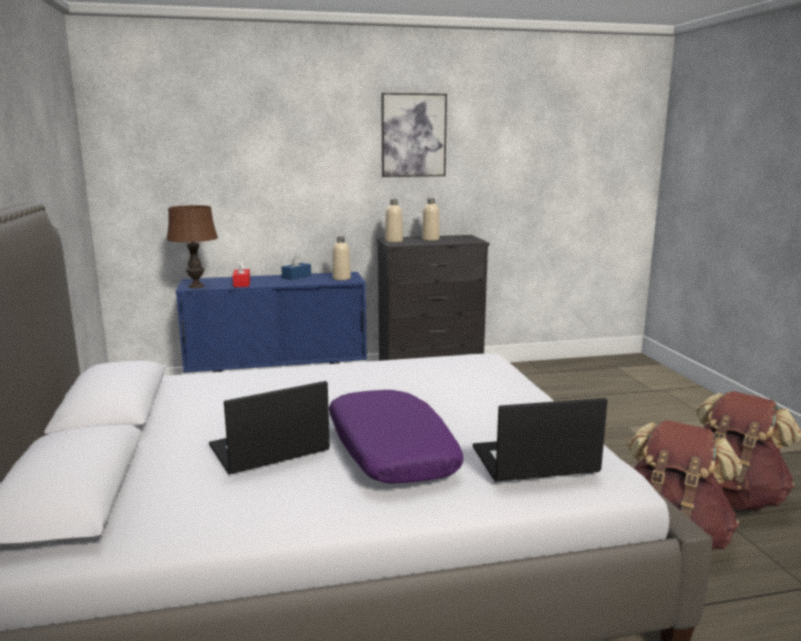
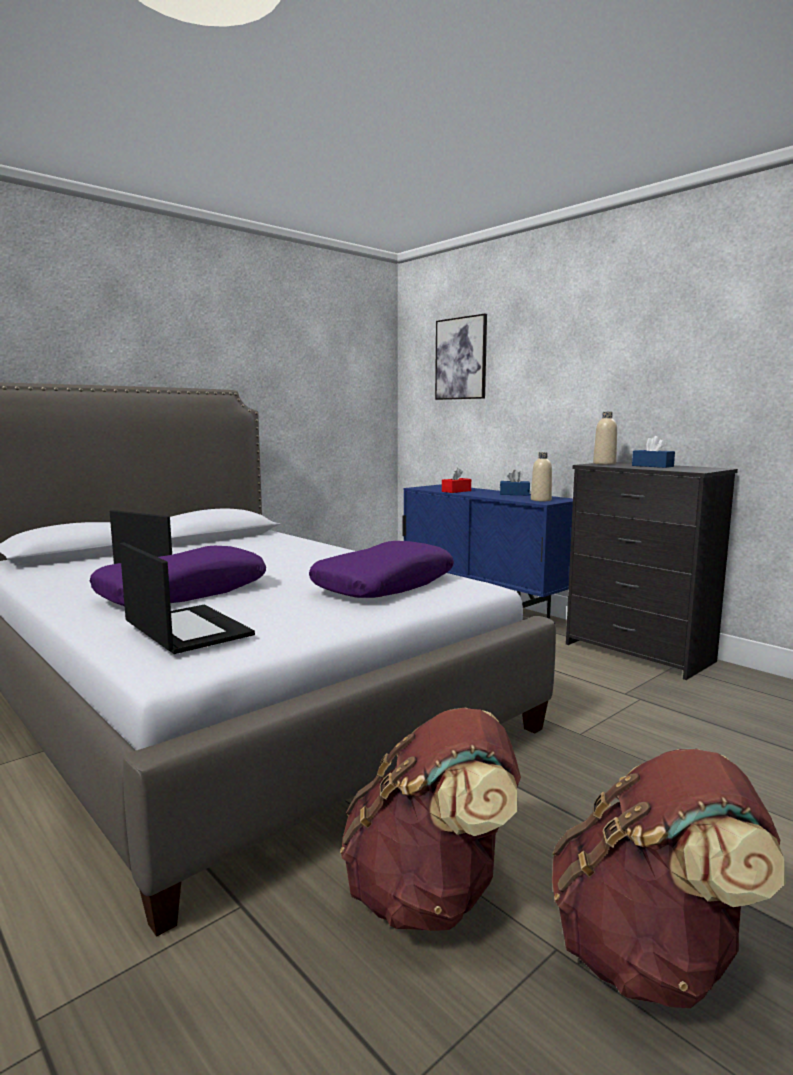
camera: 60 degrees right, 5 degrees down
(196, 286) = (425, 488): brown table lamp -> none
(413, 135) = (666, 332): picture -> picture (461, 358)
(430, 239) = (652, 466): beige bottle -> blue tissue box
(450, 380) = (384, 585): none -> purple pillow

